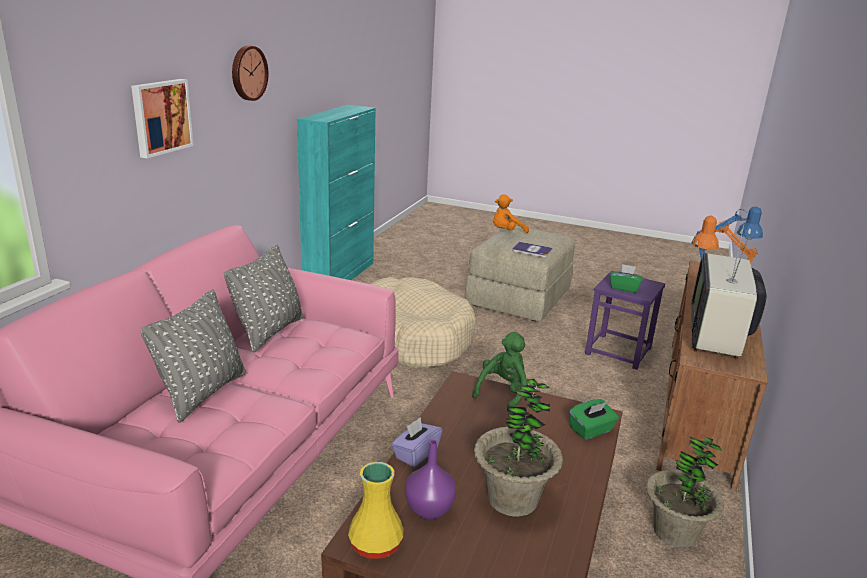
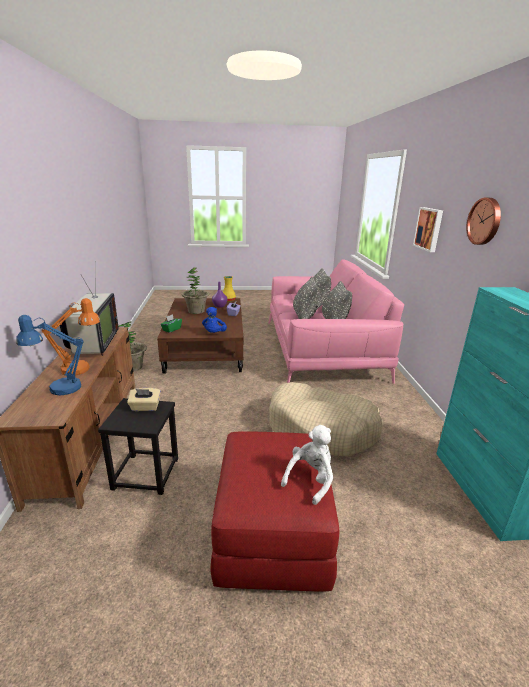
camera: 155 degrees right, 0 degrees up
(295, 361) = (305, 317): none -> grey pillow
(503, 393) = (214, 334): green plush toy -> blue plush toy
(506, 232) = (310, 479): orange plush toy -> white plush toy
(519, 299) = (271, 531): beige ottoman -> red ottoman
(532, 250) = (254, 443): book -> none
(618, 351) = (145, 474): purple stool -> black stool
(624, 288) = (145, 407): green tissue box -> beige tissue box

